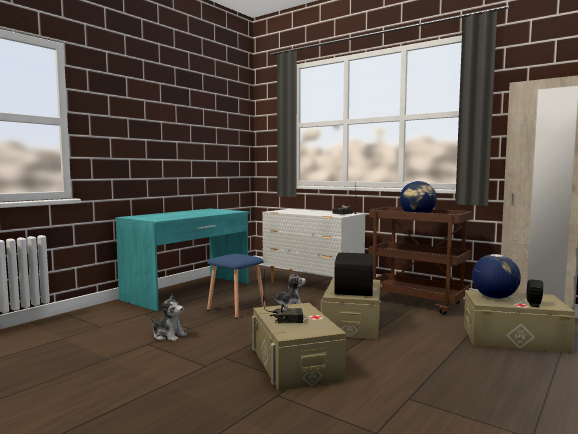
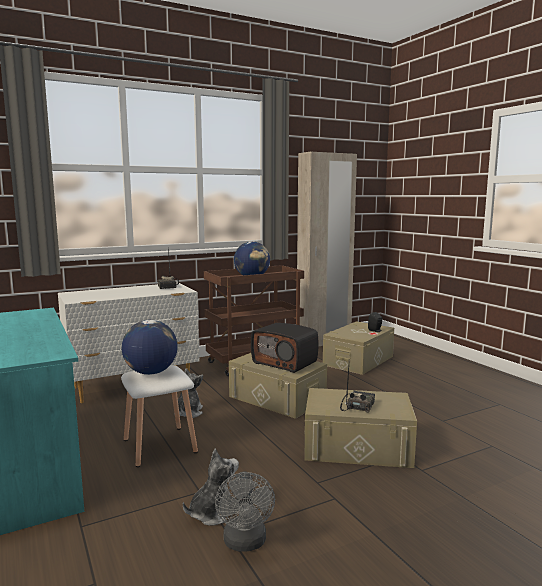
camera: 65 degrees left, 5 degrees up
(140, 349) = (245, 543): none -> grey fan
(236, 309) = (161, 446): blue stool -> white stool
(494, 297) = (350, 333): globe -> globe (150, 372)

